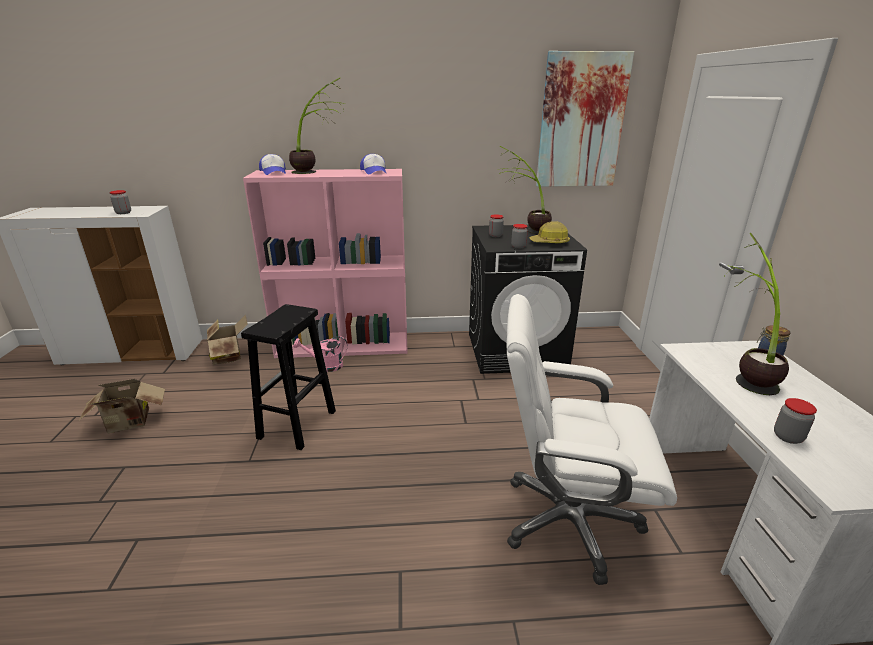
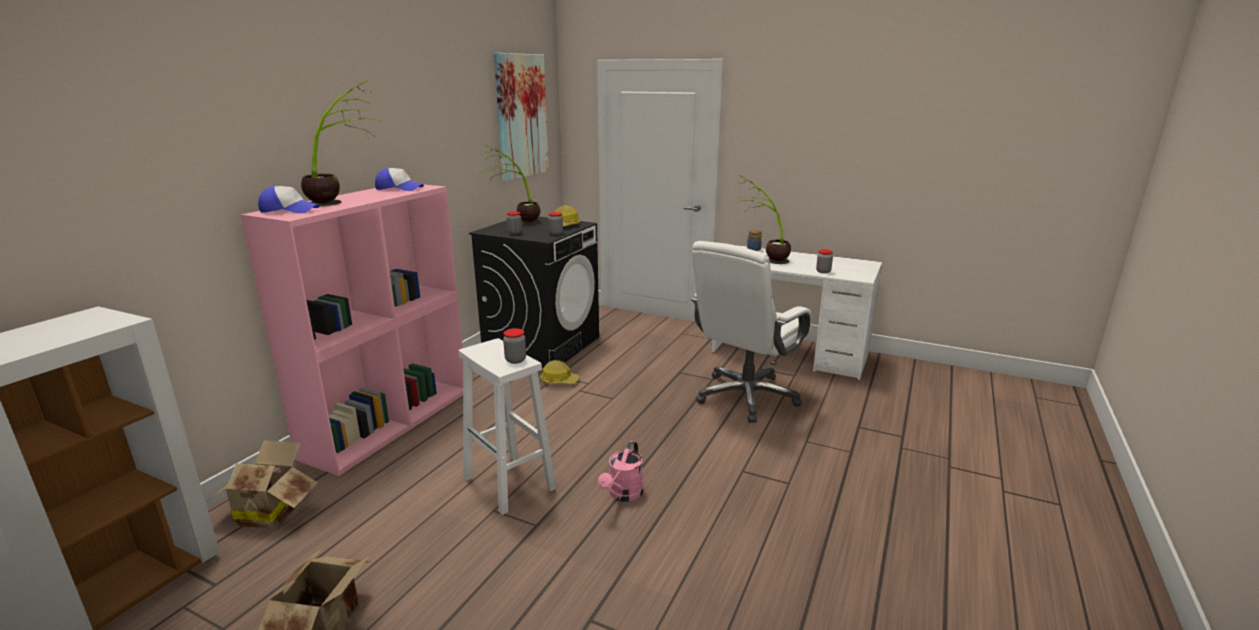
camera: 60 degrees left, 5 degrees down
(123, 213) = (71, 332): jar -> jar (515, 360)
(297, 425) = (510, 484): black stool -> white stool
(325, 366) = (417, 443): pink watering can -> pink watering can (623, 495)
(466, 383) = (559, 381): none -> hard hat

